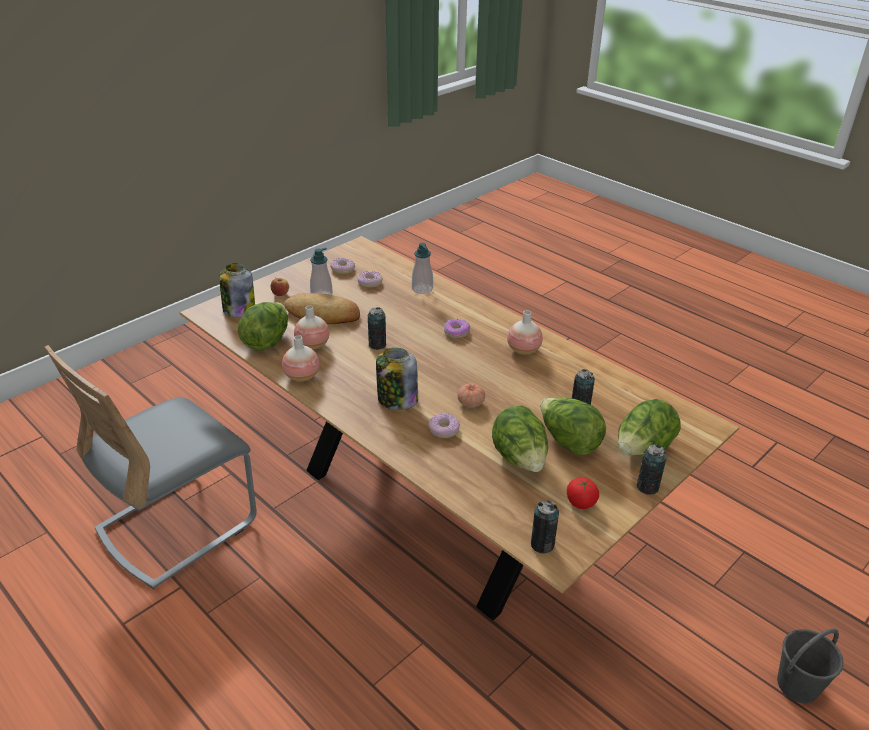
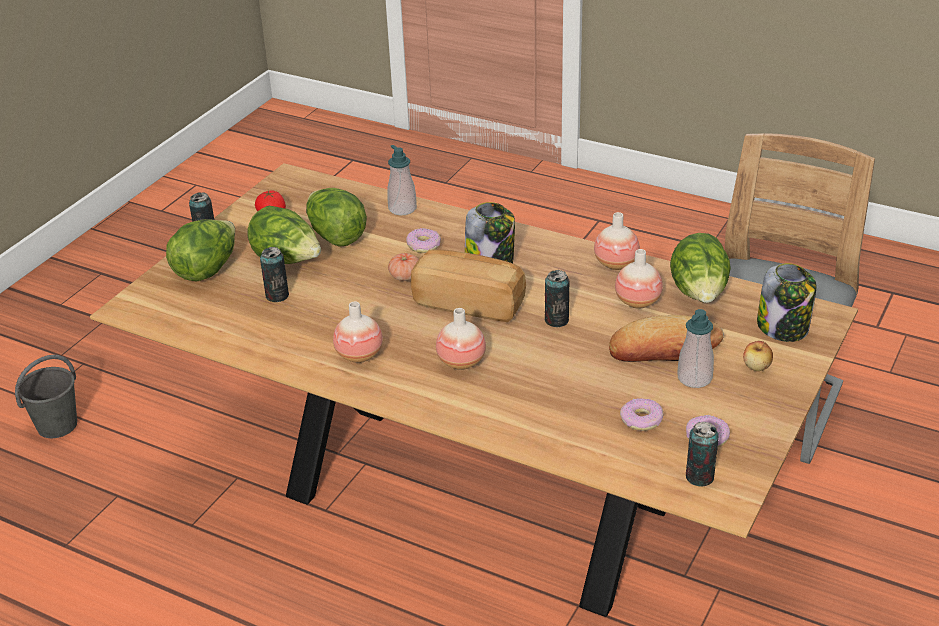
camera: 165 degrees right, 0 degrees up
(422, 289) = (551, 427): soap dispenser -> soap dispenser (402, 209)
(430, 370) = (469, 302): none -> bread
(456, 332) = (461, 362): donut -> vase
(542, 544) = (303, 183): can -> can (699, 477)

